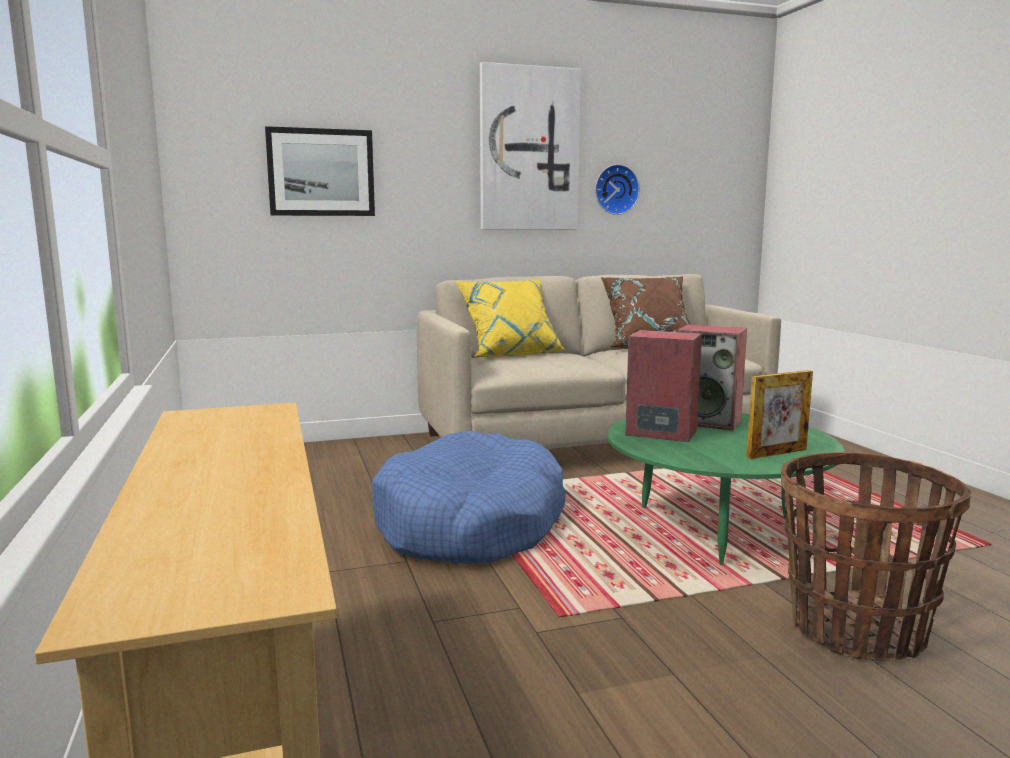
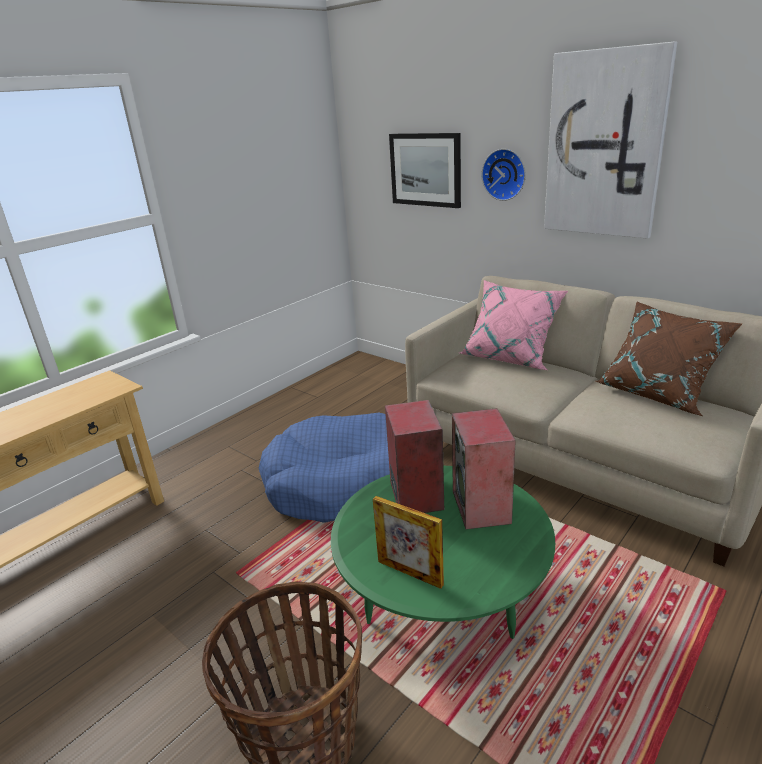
camera: 60 degrees right, 15 degrees up
(510, 354) = (510, 357): yellow pillow -> pink pillow
(615, 189) = (713, 193): wall clock -> wall clock (505, 174)

